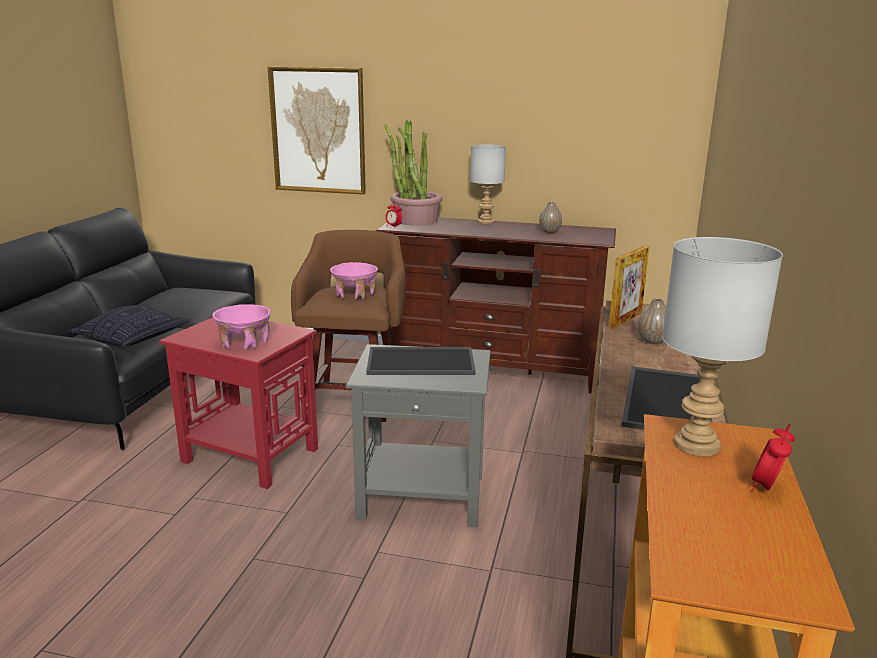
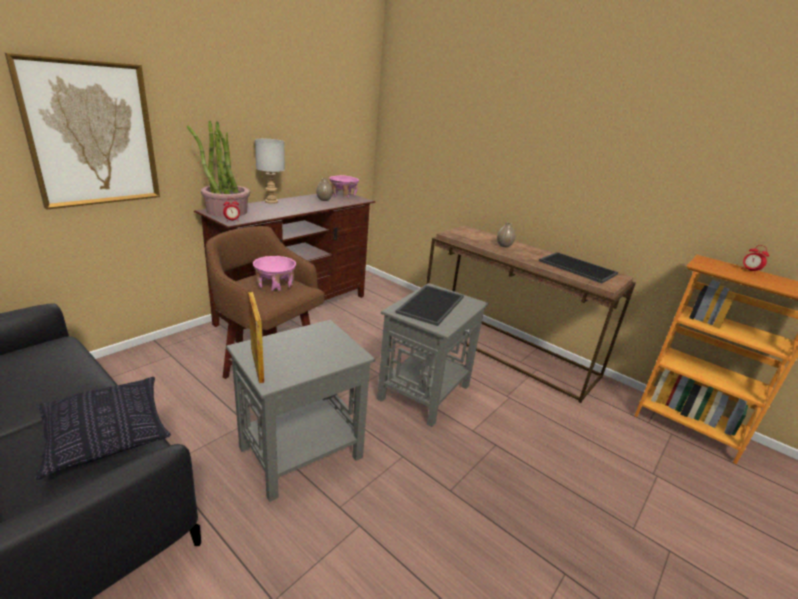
camera: 65 degrees left, 5 degrees up
(244, 343) = (326, 354): pink bowl -> pink bowl (343, 195)
(249, 455) = (300, 453): red side table -> grey side table
(625, 320) = (470, 240): picture frame -> picture frame (257, 365)
(697, 446) = (717, 268): grey table lamp -> none

